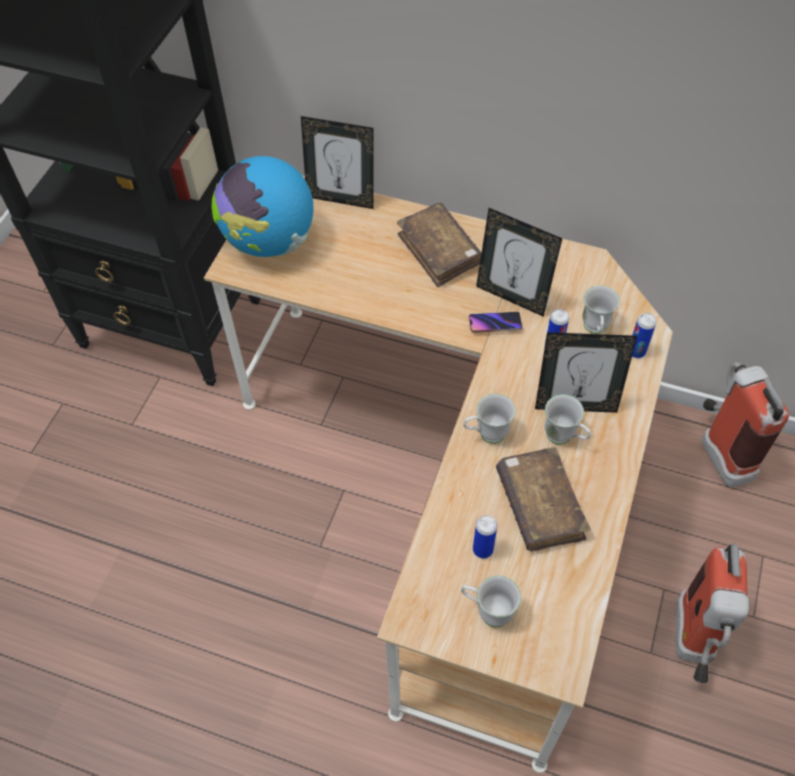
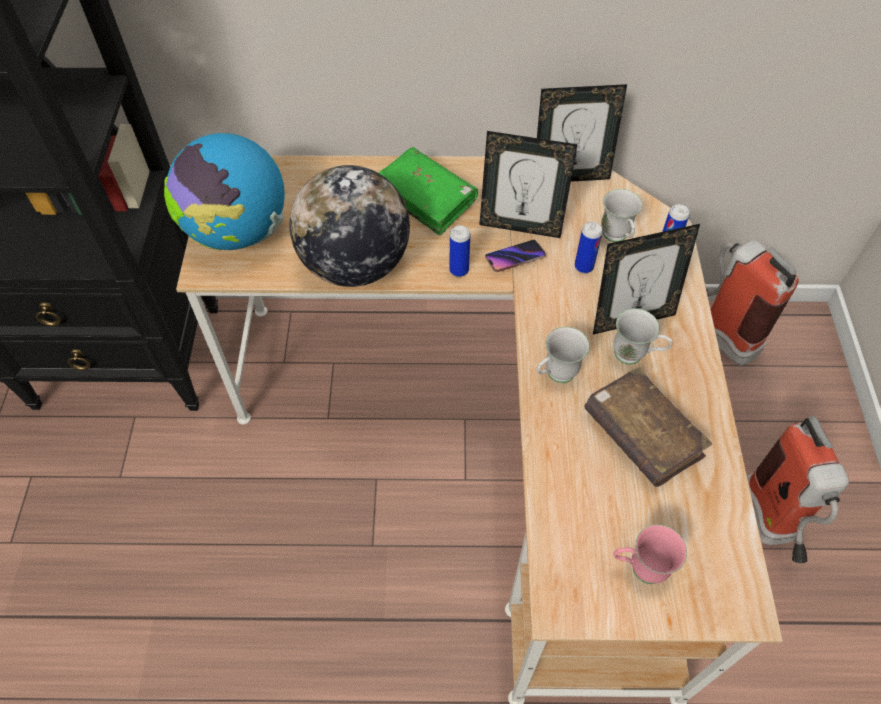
camera: 20 degrees left, 0 degrees up
(341, 199) = (300, 169): picture frame -> picture frame (570, 176)
(355, 295) = (355, 265): none -> globe
(439, 251) = (426, 198): brown book -> green book
(482, 549) = (604, 501): can -> can (459, 270)
(487, 612) = (639, 568): white mug -> pink mug

